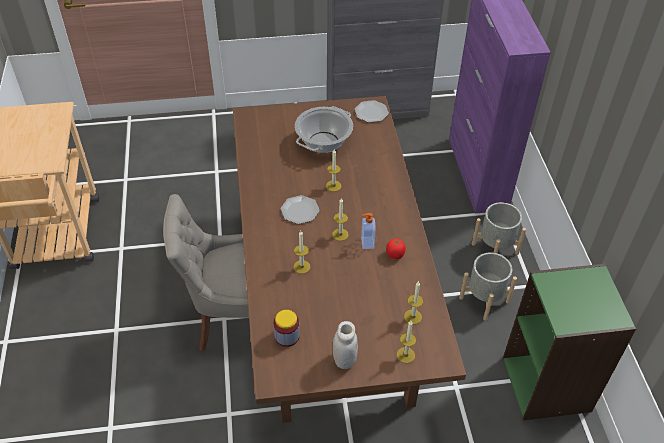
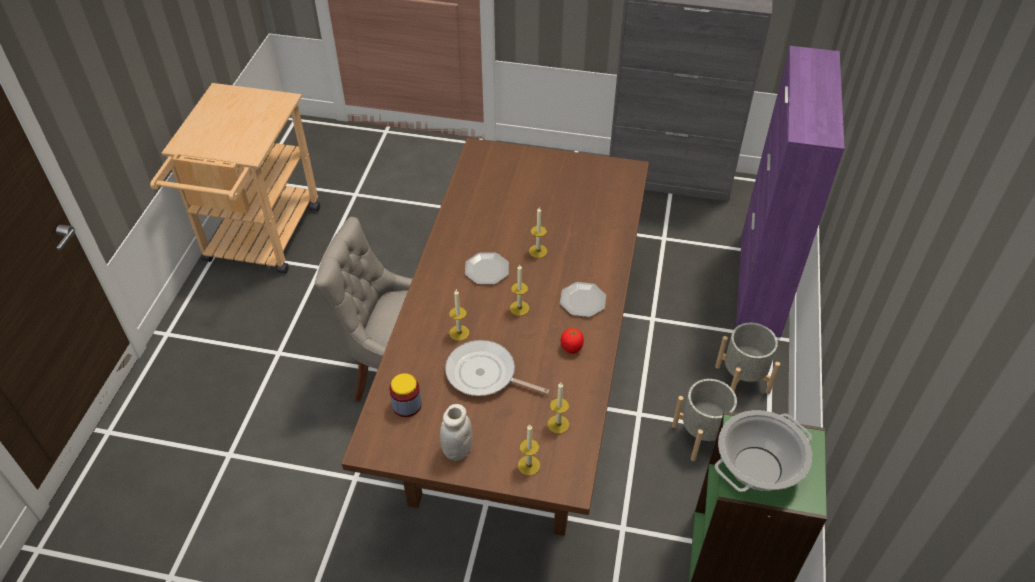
camera: 20 degrees right, 0 degrees up
(323, 142) = (550, 199): cooking pot -> cooking pot (757, 467)
(338, 294) = (484, 374): none -> frying pan
(367, 243) = (545, 325): soap dispenser -> none
(371, 113) = (622, 177): plate -> plate (583, 301)

